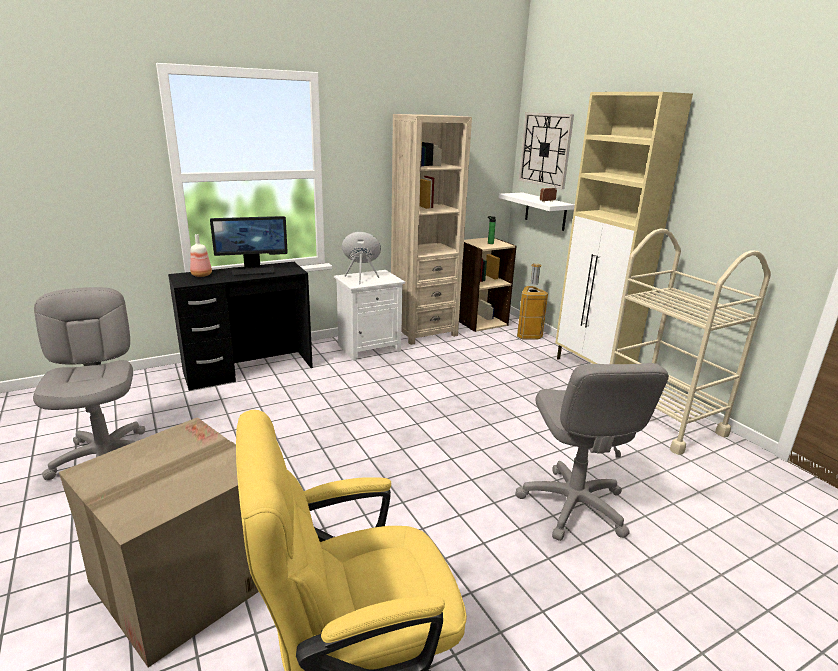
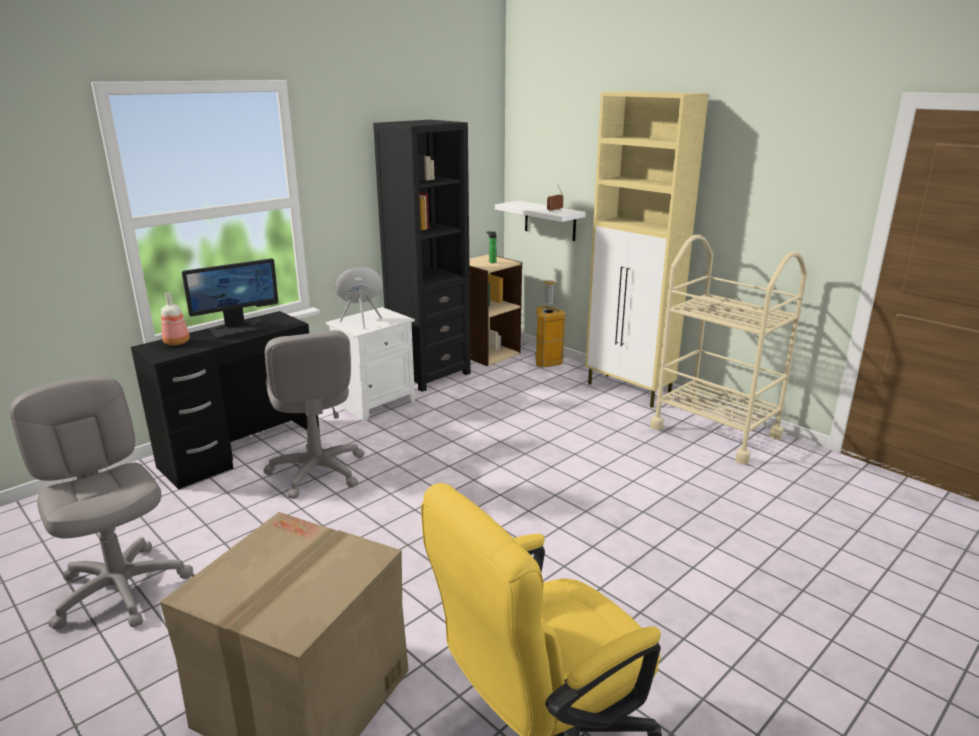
camera: 15 degrees left, 0 degrees up
(423, 332) = (429, 374): beige bookcase -> black bookcase
(545, 149) = (542, 151): wall clock -> none
(573, 505) = (669, 533): grey office chair -> grey office chair (317, 472)

